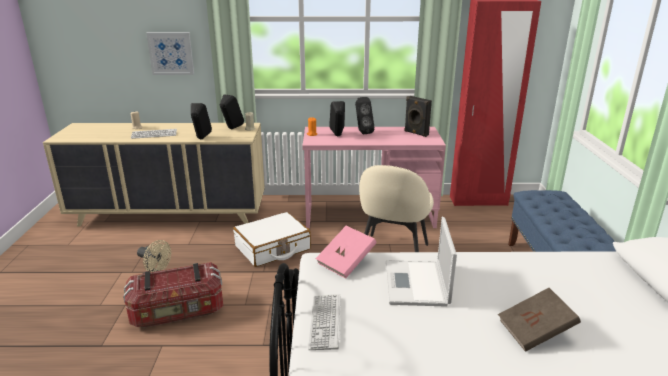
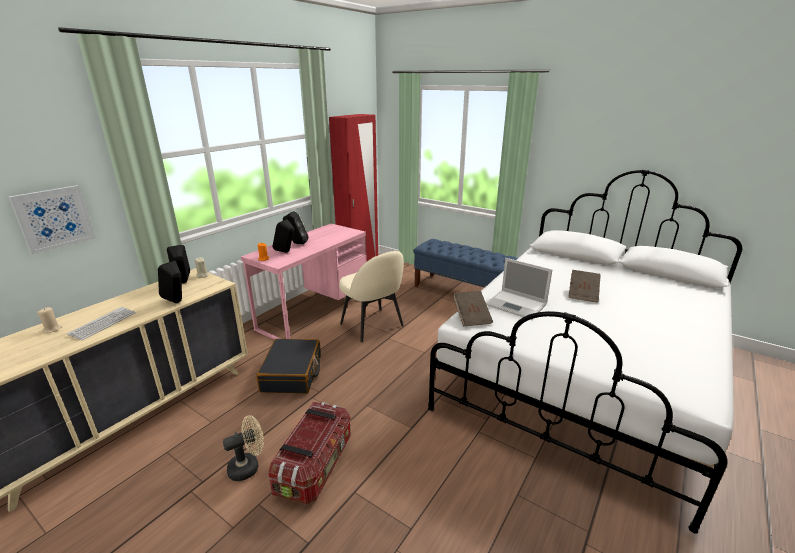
camera: 55 degrees left, 0 degrees up
(272, 248) = (292, 374): white suitcase -> black suitcase
(325, 322) = (534, 346): keyboard -> none
(346, 262) = (471, 317): pink book -> brown book
(415, 133) = (331, 231): black speaker -> none

